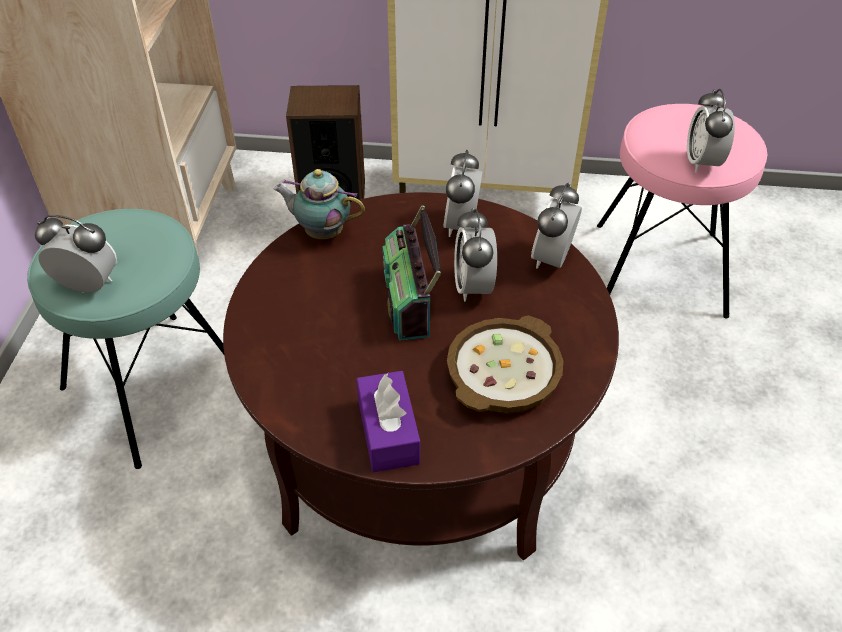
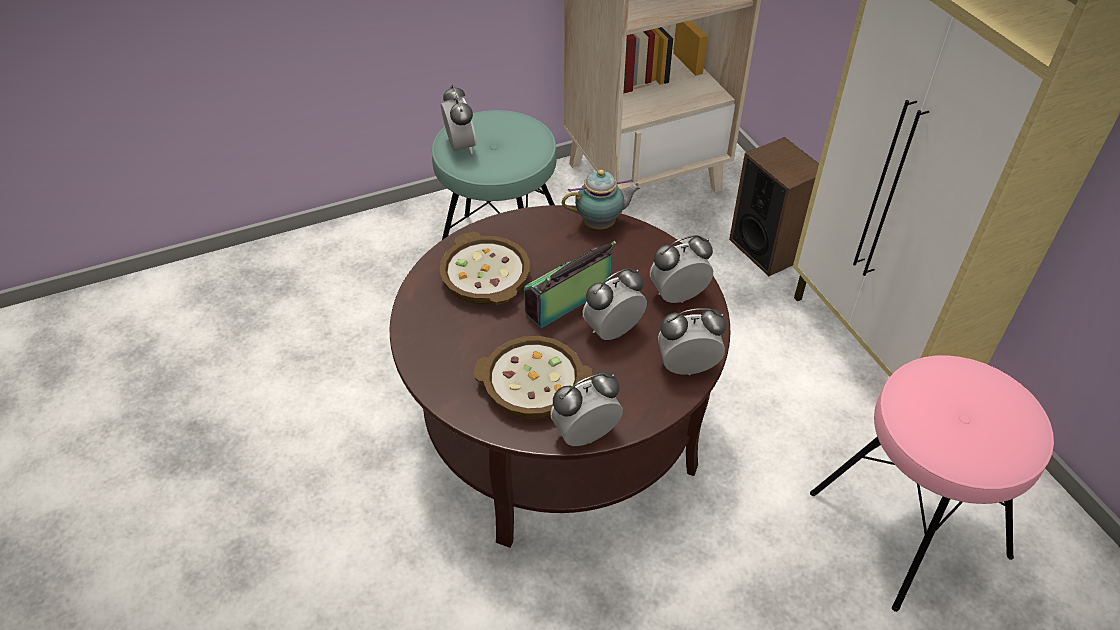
camera: 60 degrees right, 0 degrees up
(322, 232) = (601, 224): teapot -> teapot turned 90 degrees clockwise
(322, 350) = (486, 277): none -> bowl
(388, 432) = (437, 344): purple tissue box -> none
(702, 162) = (930, 430): alarm clock -> alarm clock (585, 435)

